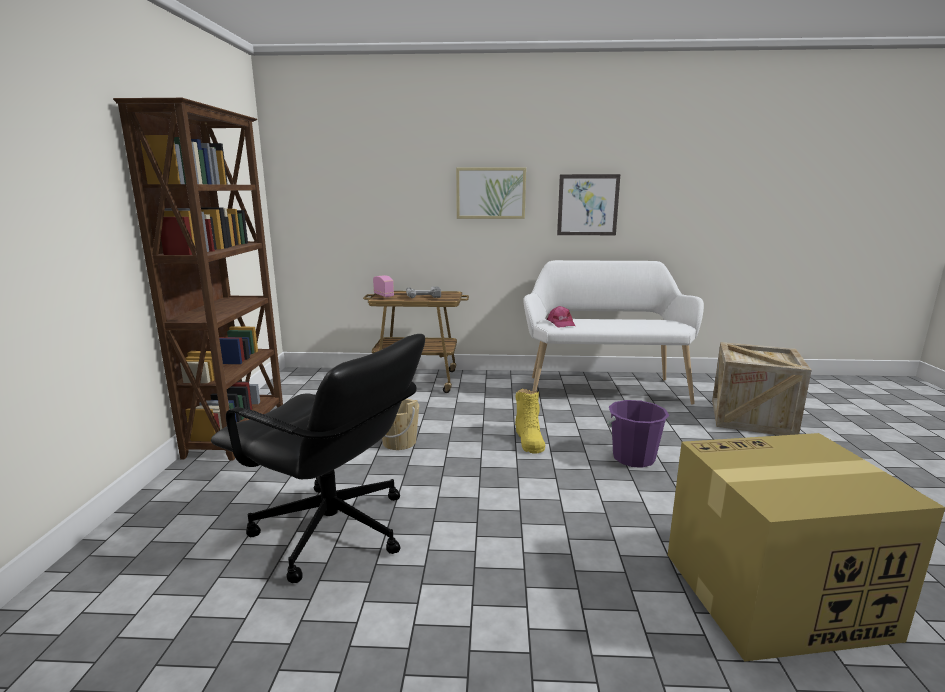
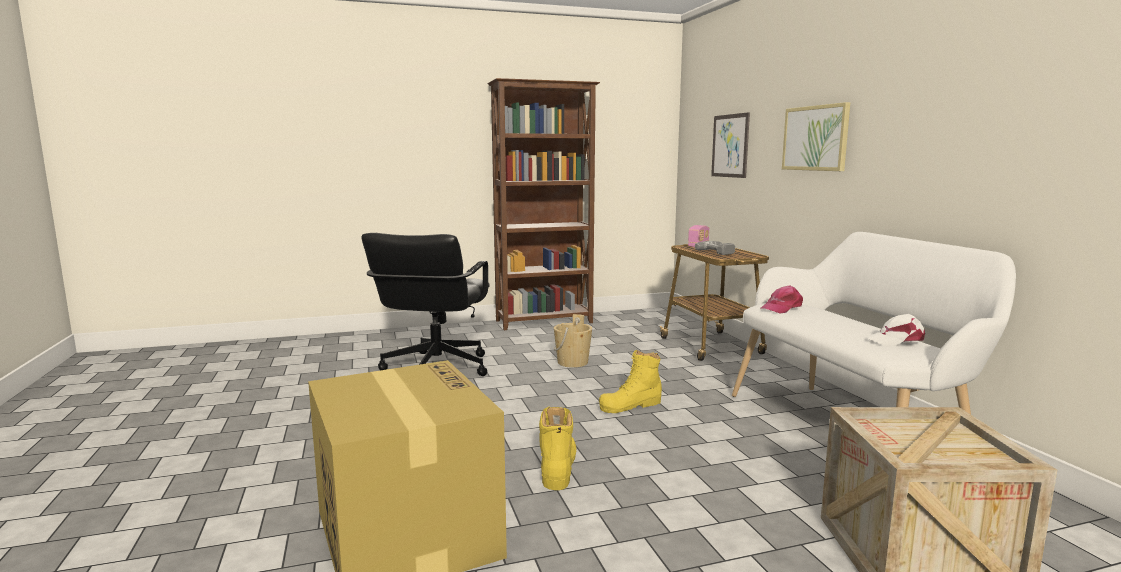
camera: 70 degrees right, 5 degrees down
(588, 205) = (916, 152): picture -> picture (730, 146)
(633, 458) = (641, 458): purple bucket -> none
(646, 495) = (558, 468): none -> yellow boot
(649, 321) = (896, 340): none -> white cap

